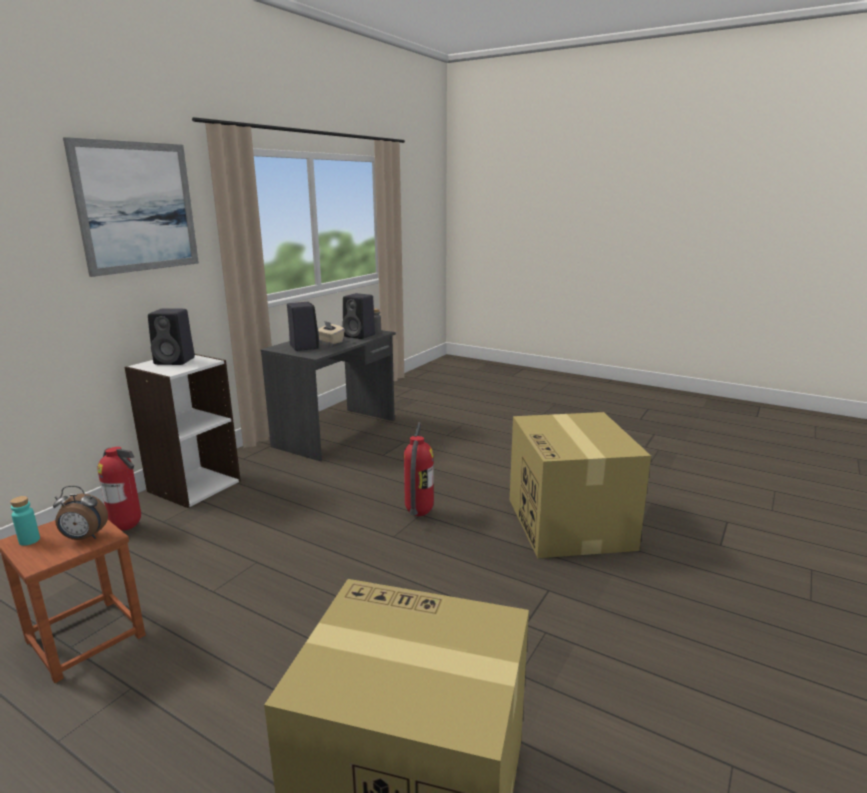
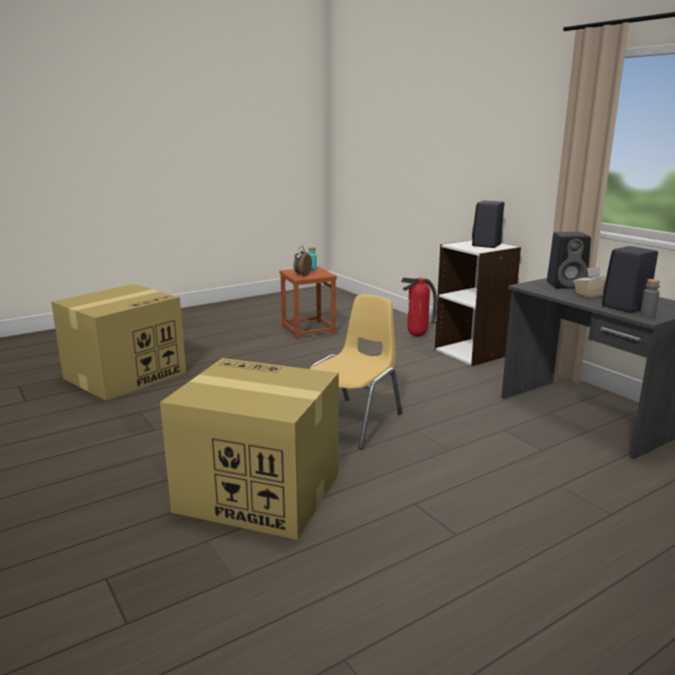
camera: 115 degrees right, 0 degrees up
(137, 207) = (520, 115): picture -> none
(418, 514) = (353, 422): fire extinguisher -> yellow chair

